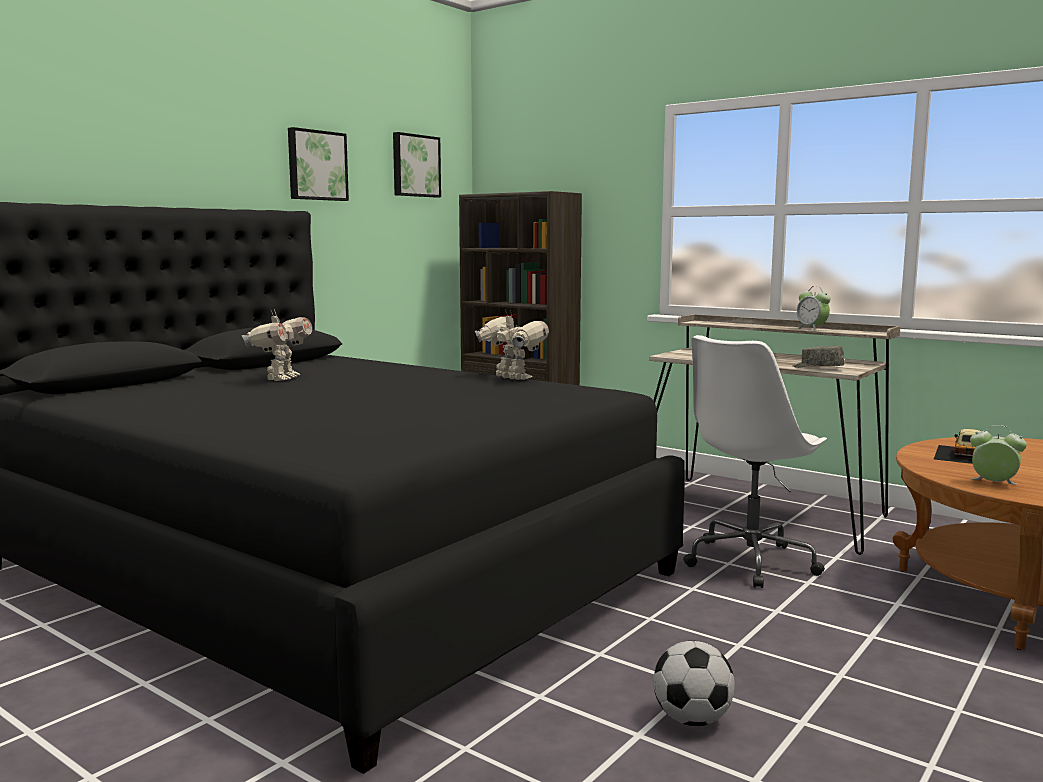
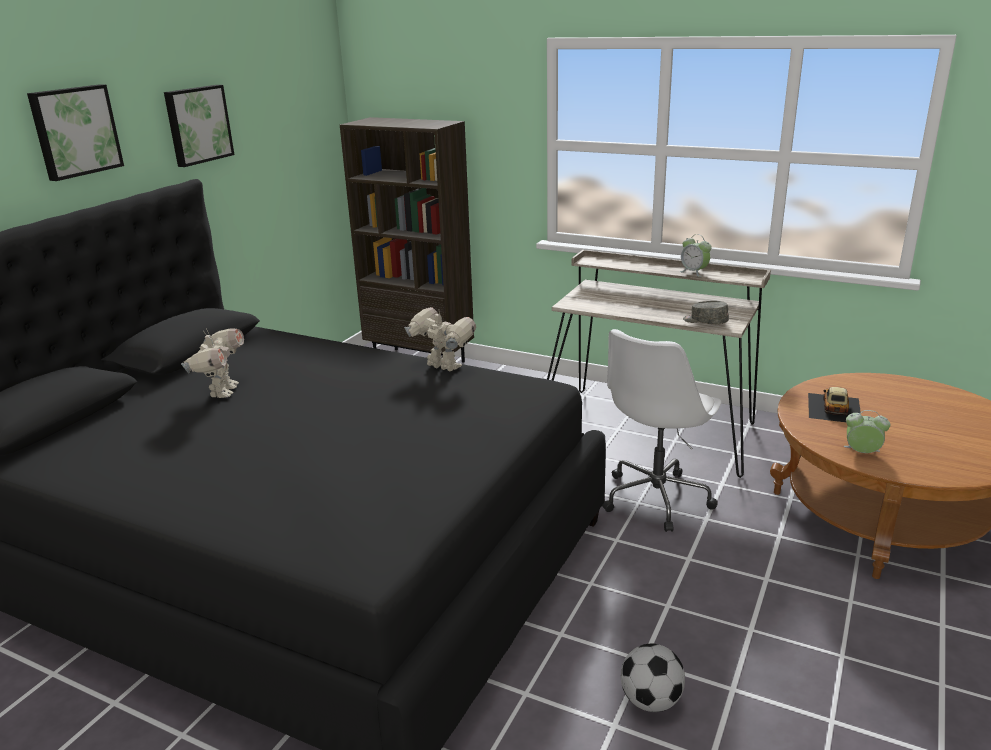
camera: 10 degrees left, 15 degrees up
(415, 166) = (291, 98): picture -> picture (74, 131)

